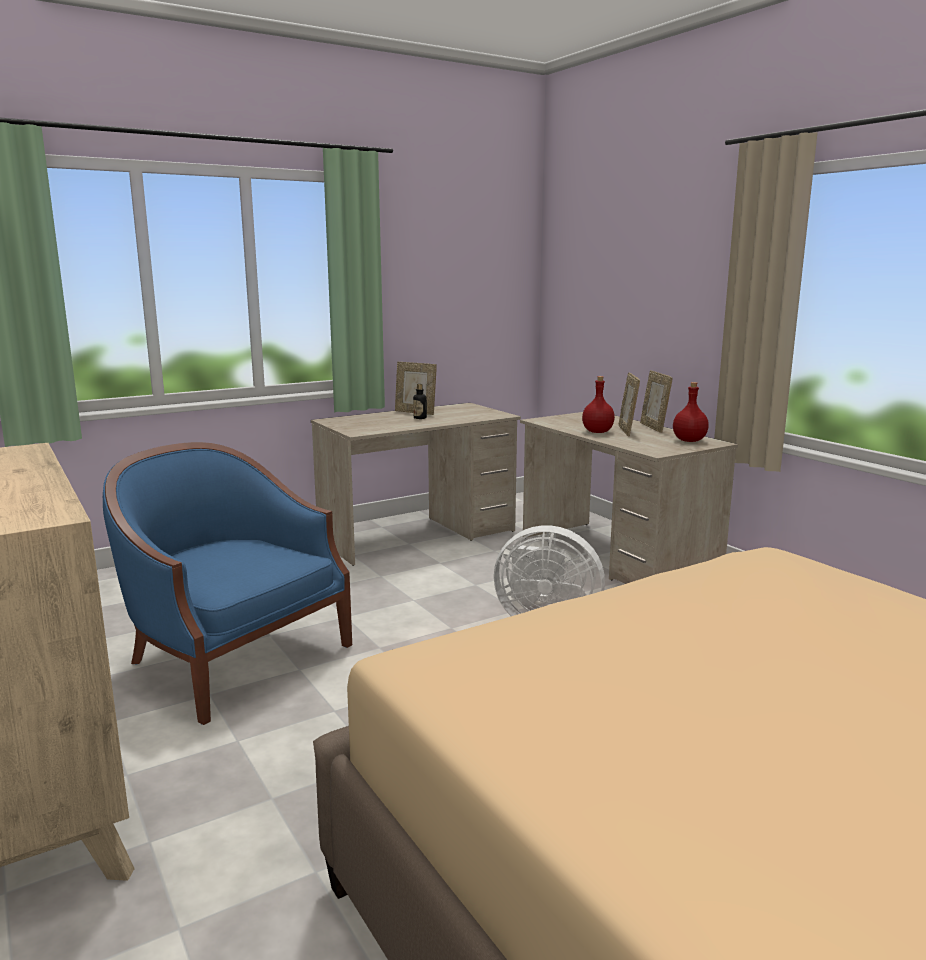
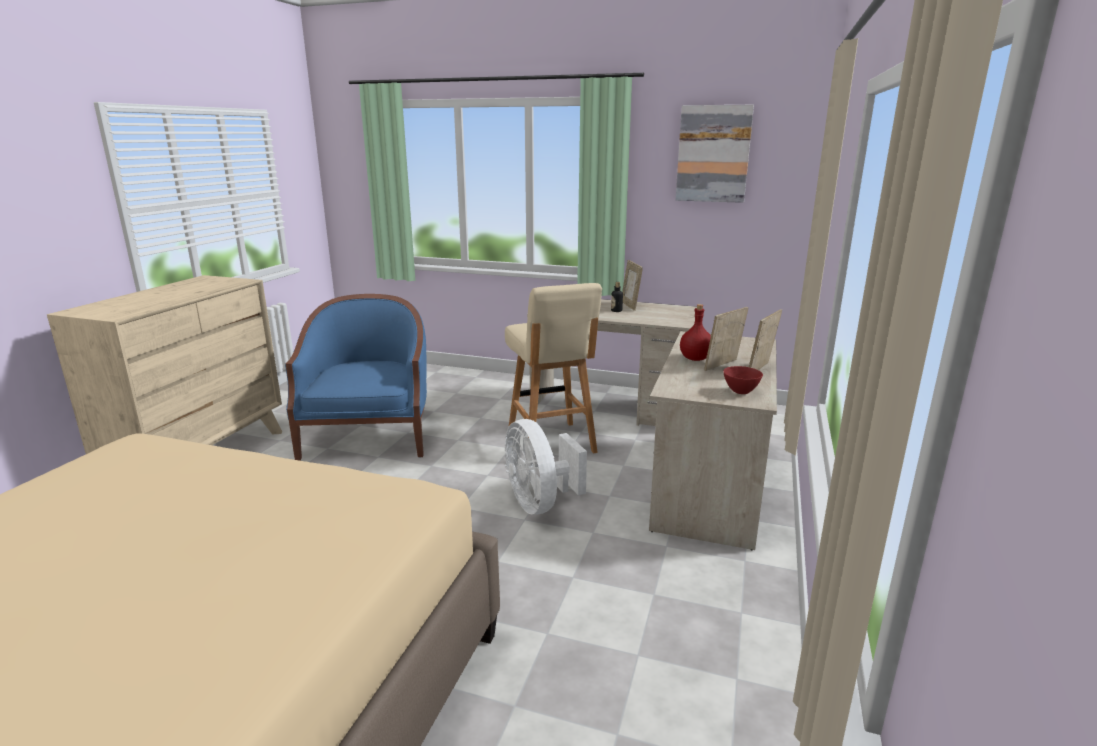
camera: 50 degrees right, 5 degrees up
(440, 581) = (551, 443): none -> beige stool
(453, 241) = (713, 154): none -> picture
(689, 441) = (740, 392): red bottle -> red bowl

